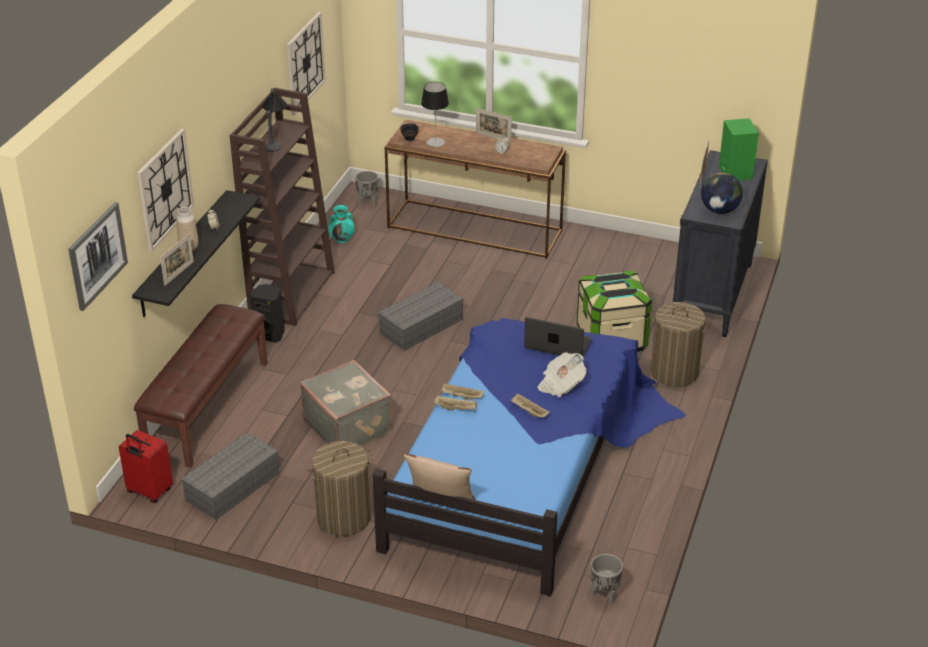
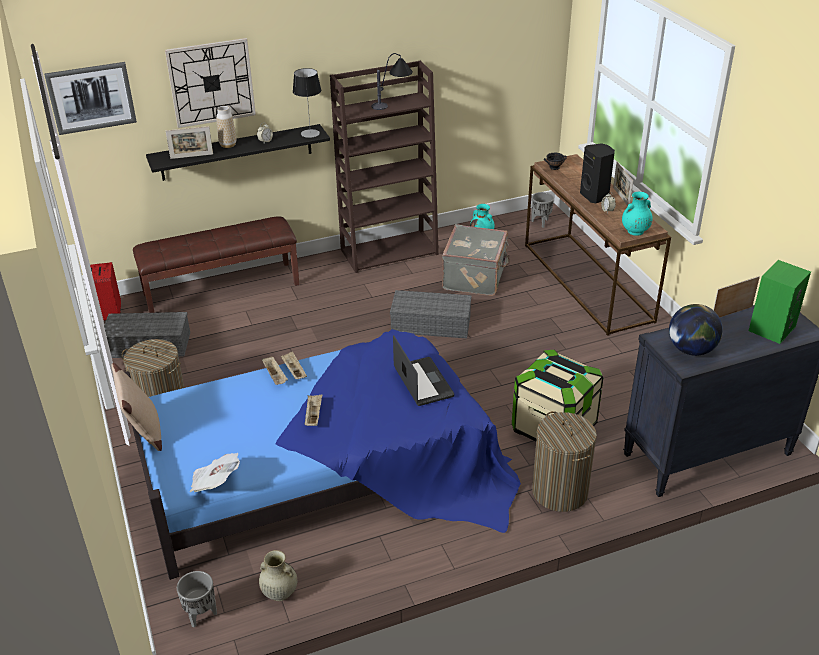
camera: 50 degrees right, 0 degrees up
(270, 334) = (332, 268): black speaker -> black speaker (595, 196)
(305, 63) = (485, 58): wall clock -> none
(348, 425) = (271, 356): grey suitcase -> grey suitcase (475, 277)
(435, 142) = (569, 179): table lamp -> table lamp (310, 133)
(543, 157) = (635, 231): none -> turquoise vase
(560, 384) = (370, 413): newspaper -> newspaper (215, 482)
(624, 546) = (279, 592): none -> beige vase

